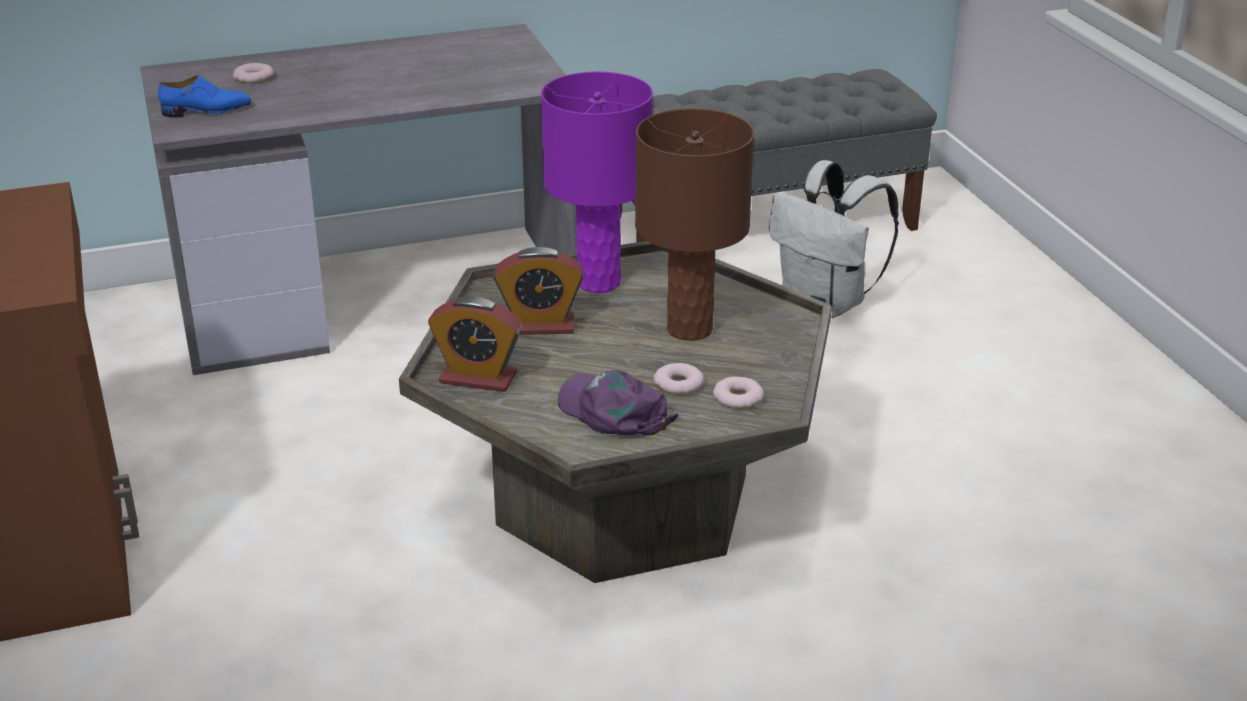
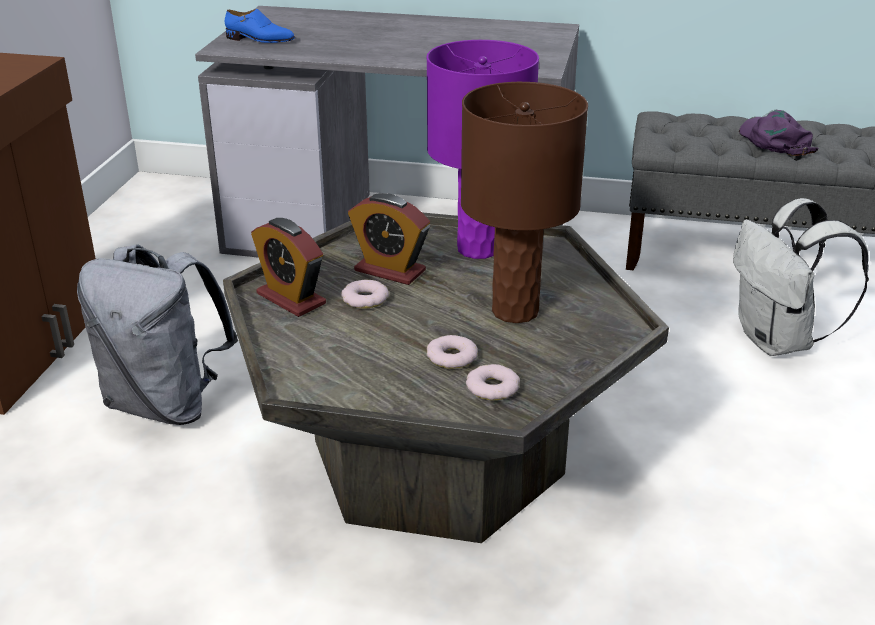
camera: 30 degrees right, 0 degrees up
(253, 78) = (322, 25): donut -> donut (365, 299)
(306, 543) = (167, 404): none -> grey backpack
(613, 411) = (367, 363): purple cap -> purple cap (774, 141)

